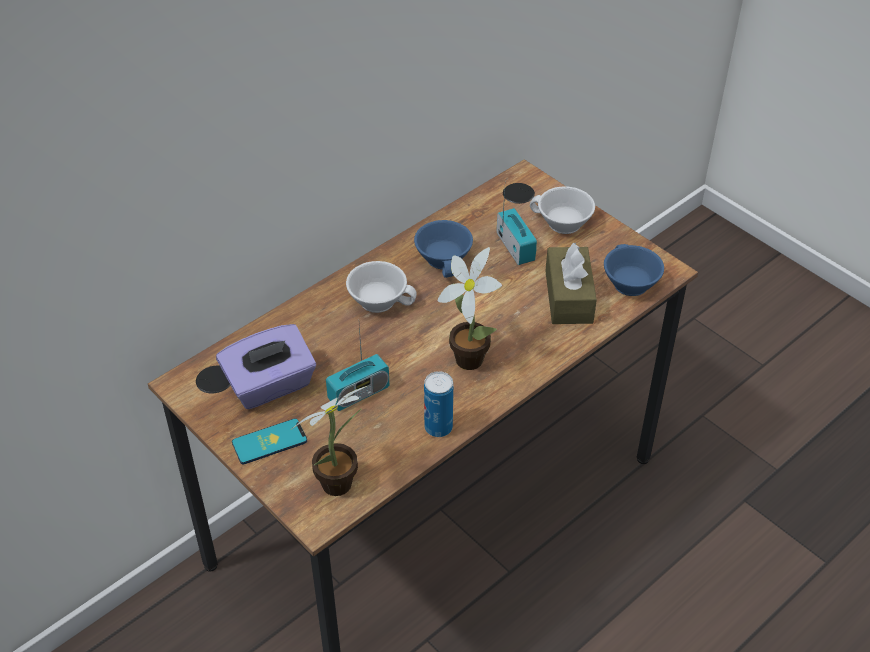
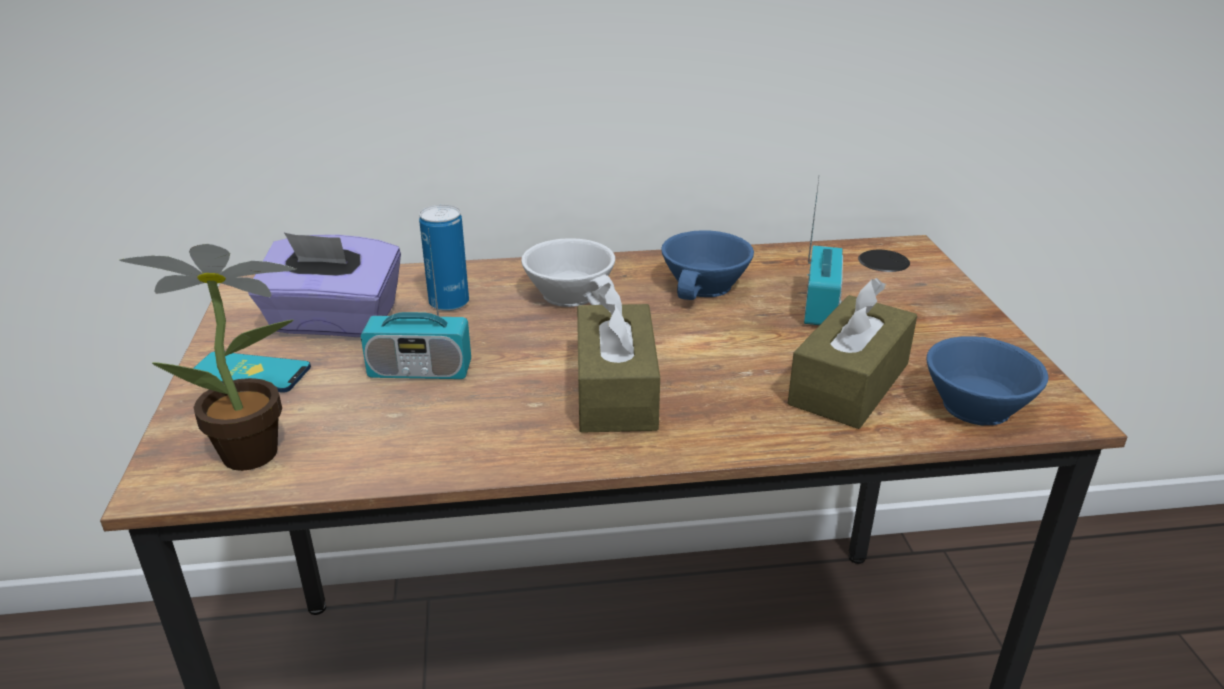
camera: 35 degrees right, 15 degrees down
(438, 427) = (468, 453): can -> can (449, 303)
(468, 356) = (616, 391): potted plant -> brown tissue box
(561, 224) = (919, 306): white cup -> none

